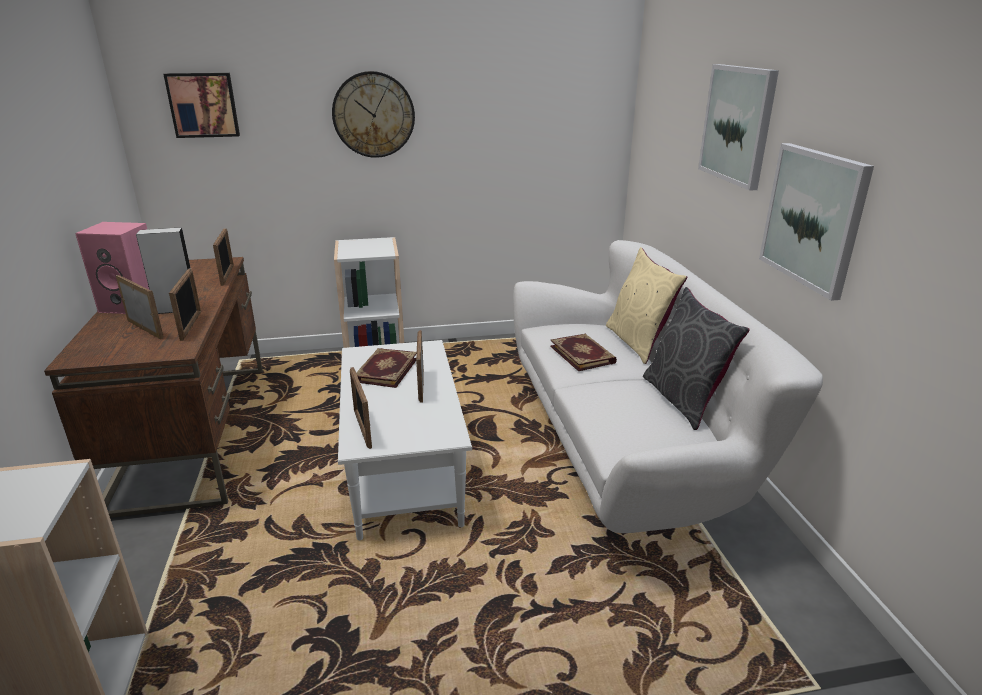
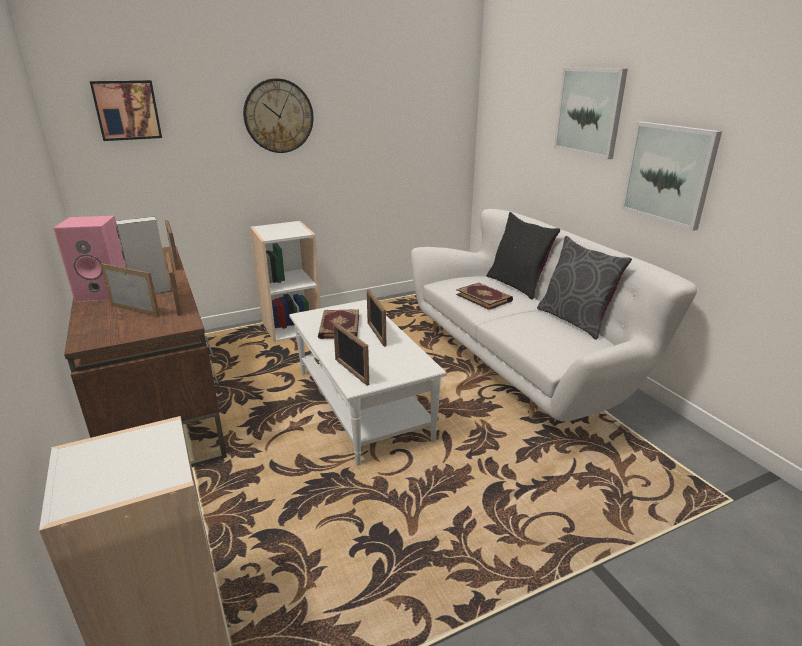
camera: 15 degrees left, 0 degrees up
(638, 342) = (517, 285): beige pillow -> black pillow

